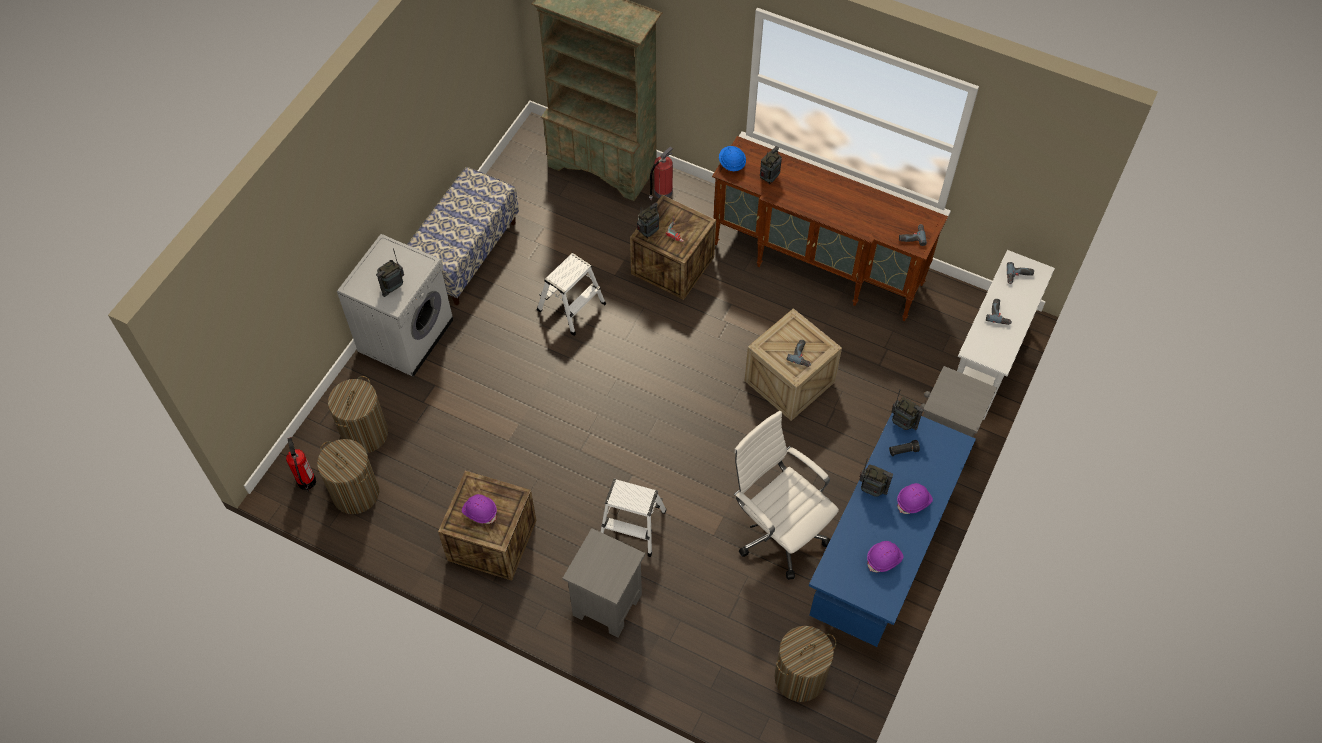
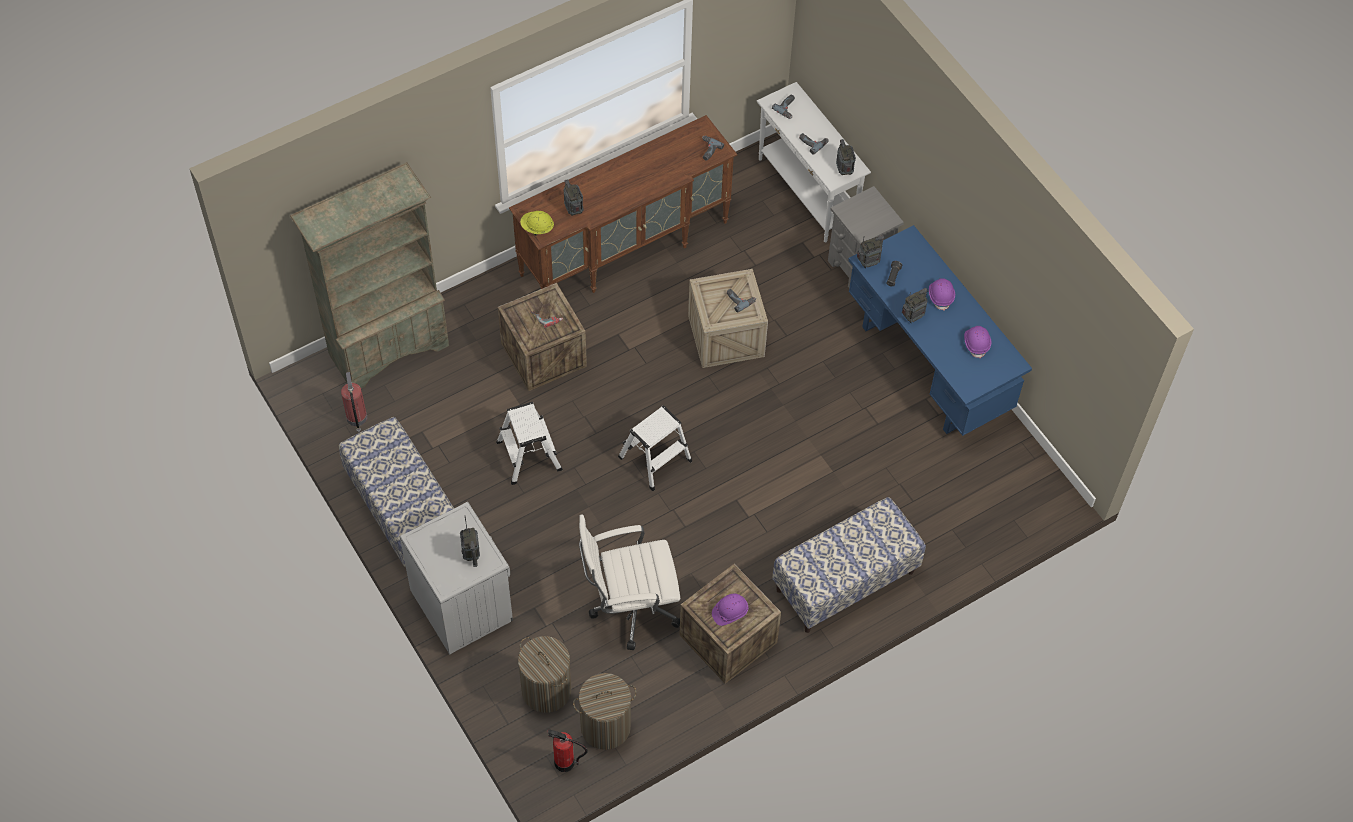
camera: 60 degrees left, 0 degrees up
(607, 603) = (845, 581): grey nightstand -> bench
(632, 525) = (784, 525): white step ladder -> white step ladder (654, 459)
(648, 232) = (532, 339): radio -> radio (844, 171)
(662, 192) = (456, 318): fire extinguisher -> fire extinguisher (357, 418)
(731, 164) = (537, 228): blue hard hat -> yellow hard hat
(778, 532) = (861, 424): white office chair -> white office chair (630, 608)
(799, 677) = (994, 481): laundry basket -> none

